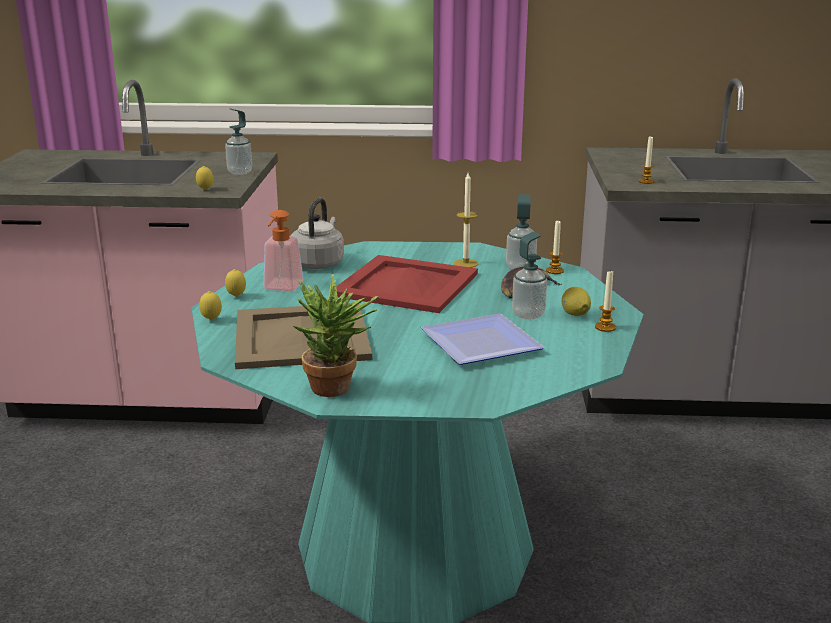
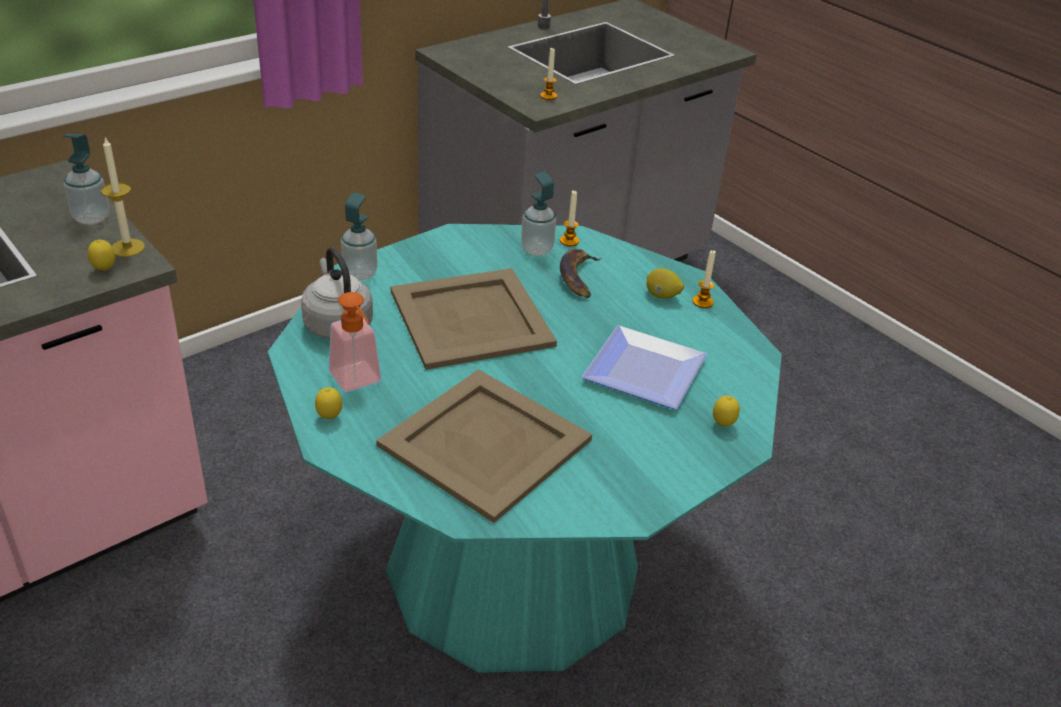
camera: 45 degrees left, 15 degrees up
(211, 320) = (360, 467): lemon -> lemon (722, 425)
(337, 390) = (620, 496): potted plant -> none
(407, 285) = (473, 319): red tray -> beige tray
(466, 263) = (480, 262): candle -> candle (127, 248)
(528, 314) = (628, 313): soap dispenser -> soap dispenser (360, 273)

